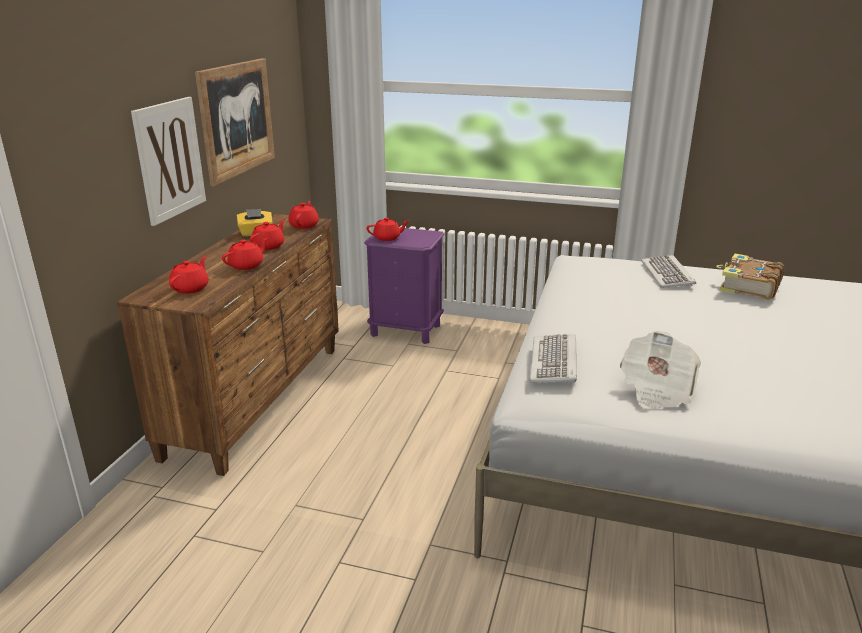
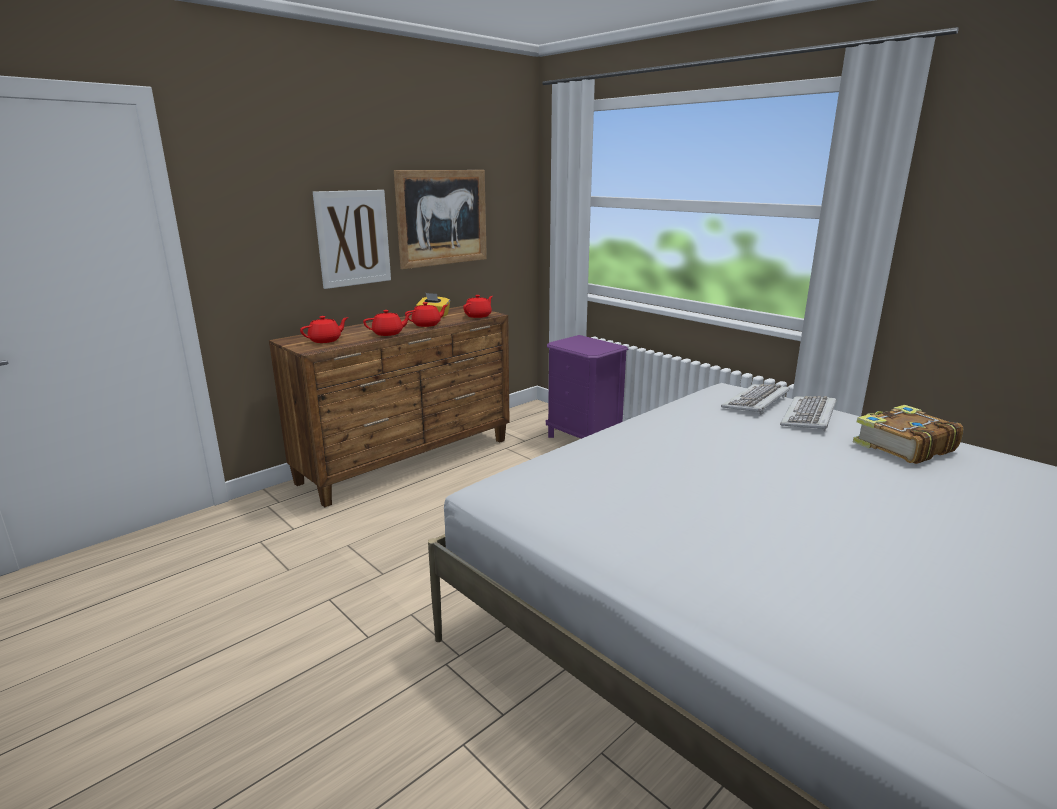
camera: 30 degrees right, 5 degrees down
(387, 238) = (569, 343): red teapot -> none
(554, 362) = (558, 460): keyboard -> keyboard (756, 401)
(656, 390) = (626, 510): newspaper -> none

